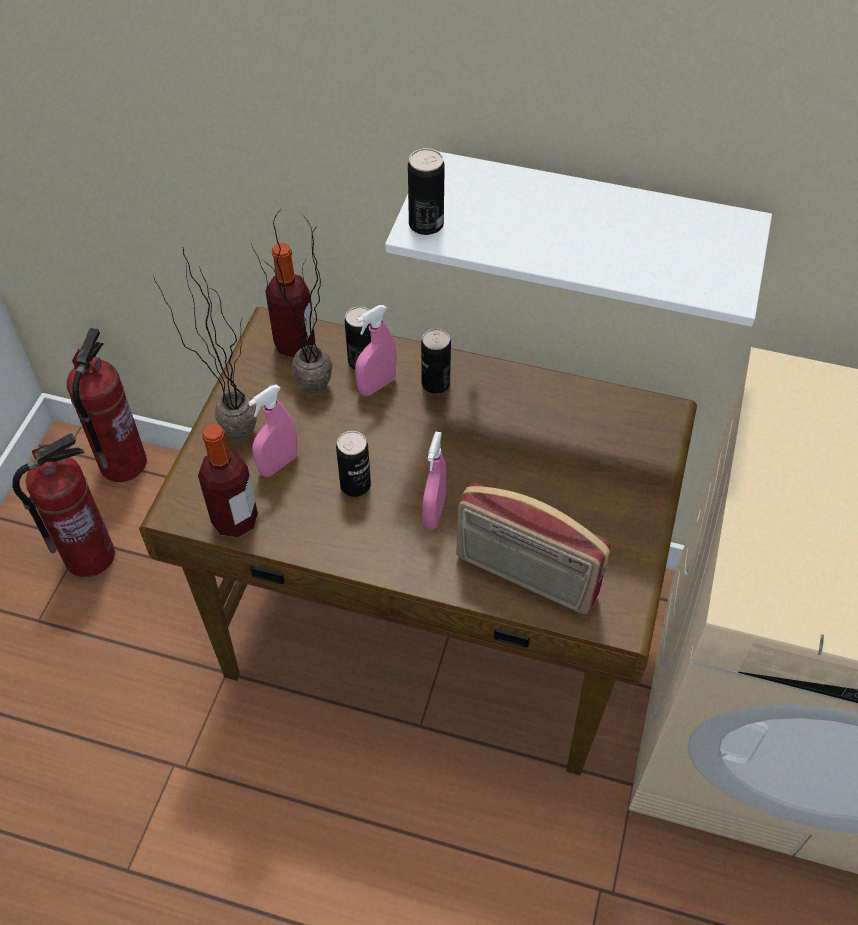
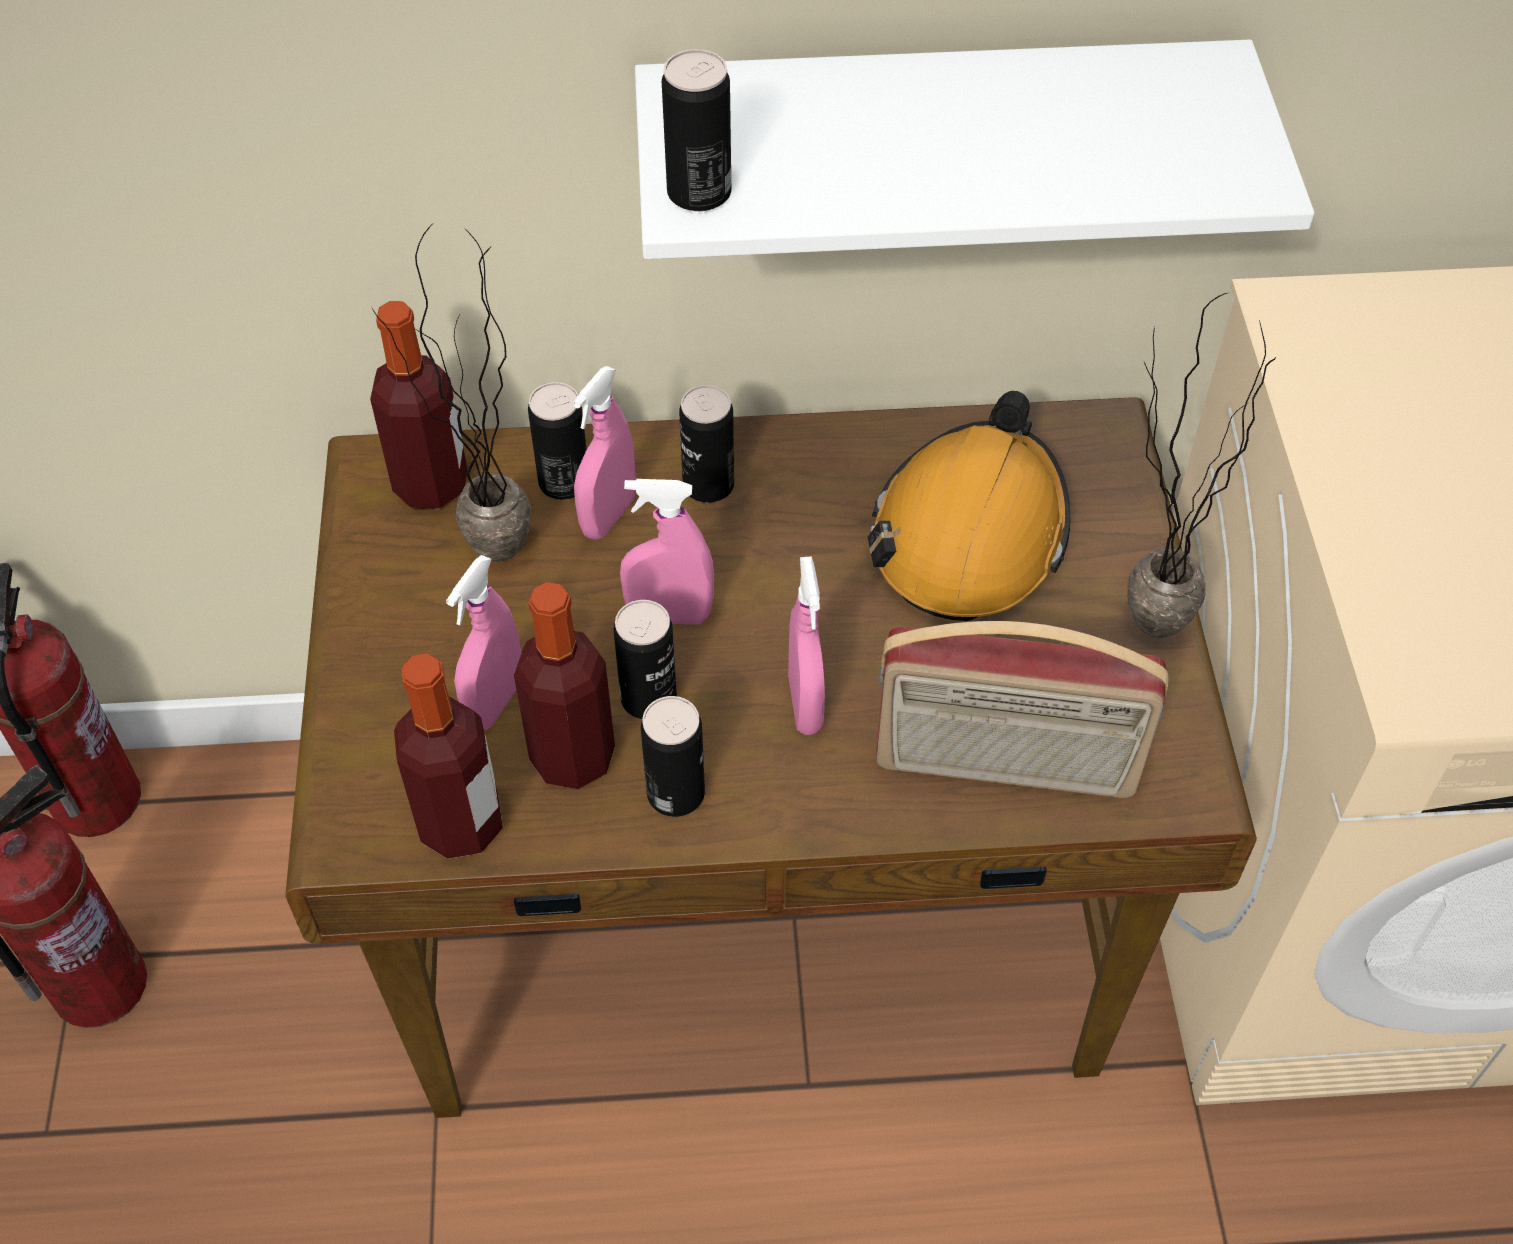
camera: 20 degrees left, 0 degrees up
(229, 428) = (377, 665): potted plant -> potted plant (1131, 622)
(304, 503) = (572, 756): none -> bottle
(347, 538) = (675, 793): none -> can
(385, 446) = (669, 616): none -> pink spray bottle
(563, 448) = (970, 533): none -> orange hard hat

